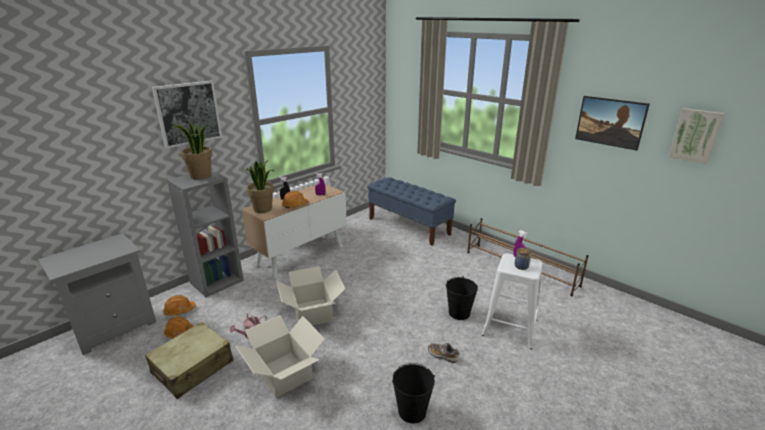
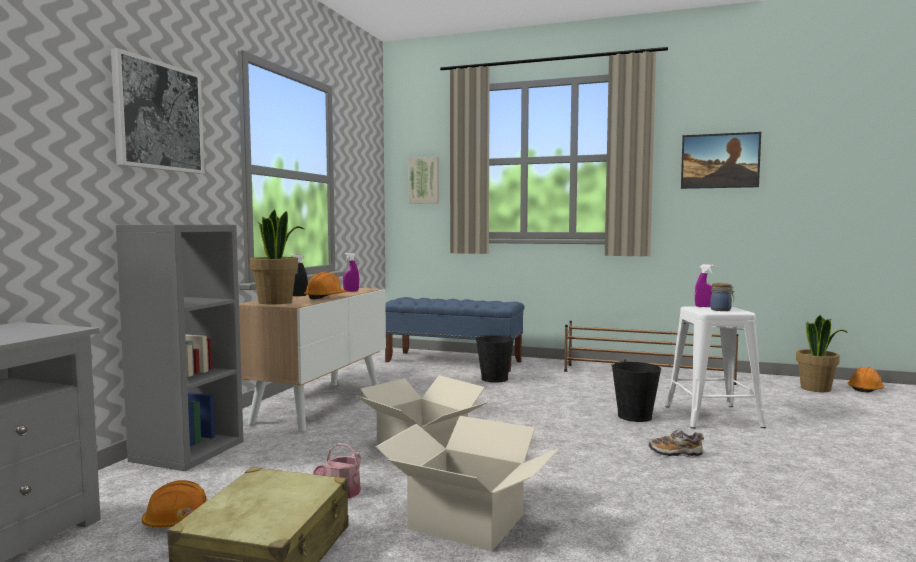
camera: 25 degrees left, 20 degrees down
(179, 310) = (142, 496): orange hard hat -> orange hard hat (865, 389)
(201, 176) = (183, 224): potted plant -> potted plant (816, 389)
(412, 411) = (722, 510): black bucket -> black bucket (494, 379)
(695, 135) = (818, 158): picture -> picture (424, 180)

